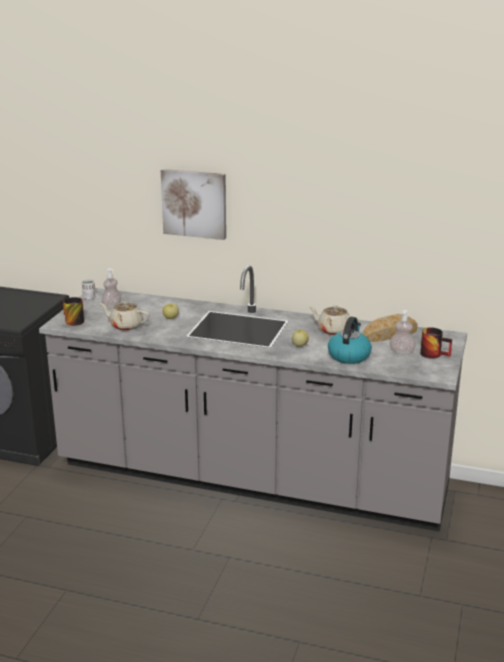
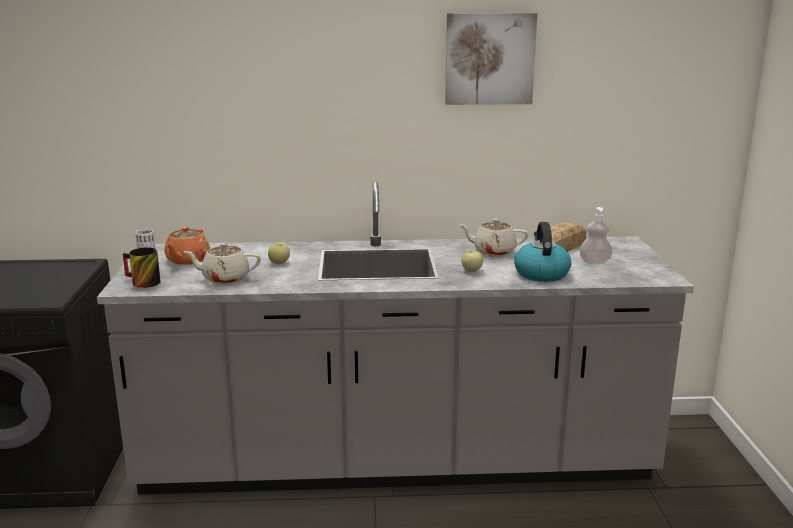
camera: 20 degrees left, 5 degrees down
(112, 306) = (187, 260): soap dispenser -> orange teapot
(194, 203) = (288, 111): picture -> picture (489, 58)
(434, 354) = (631, 259): mug -> none

